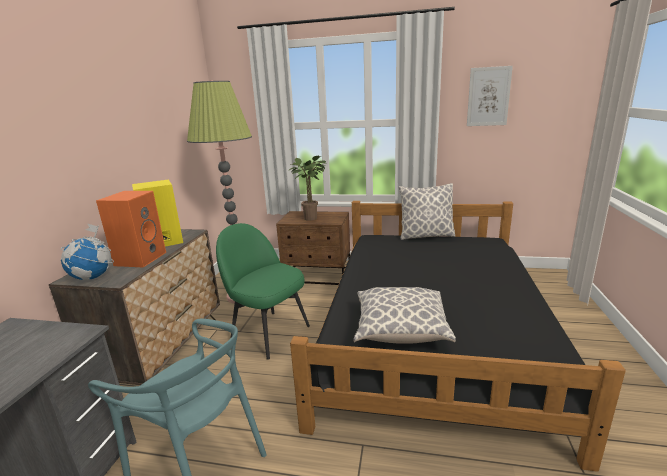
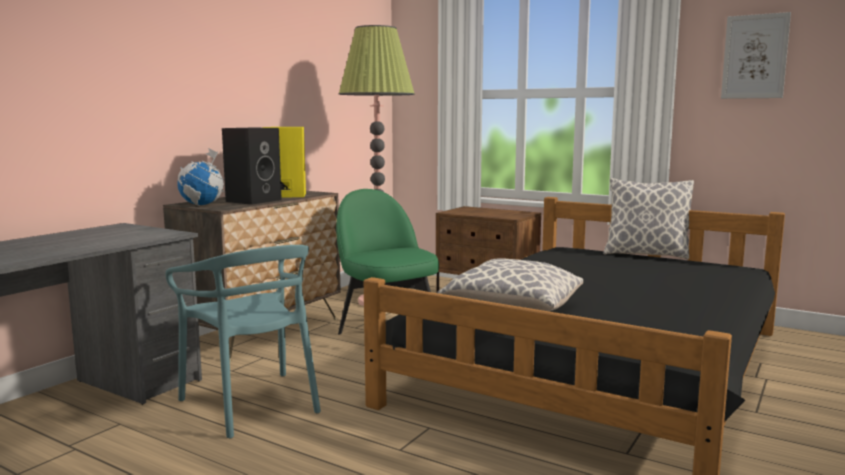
camera: 20 degrees right, 10 degrees down
(140, 258) = (254, 200): orange speaker -> black speaker
(313, 218) = (487, 213): potted plant -> none

